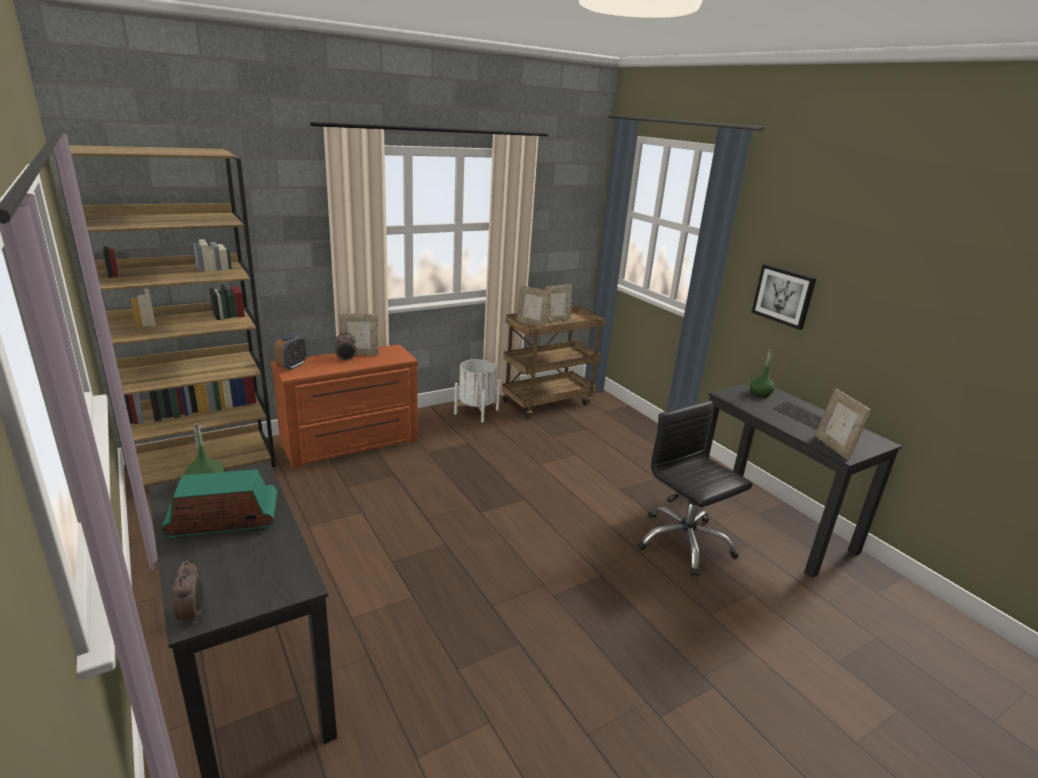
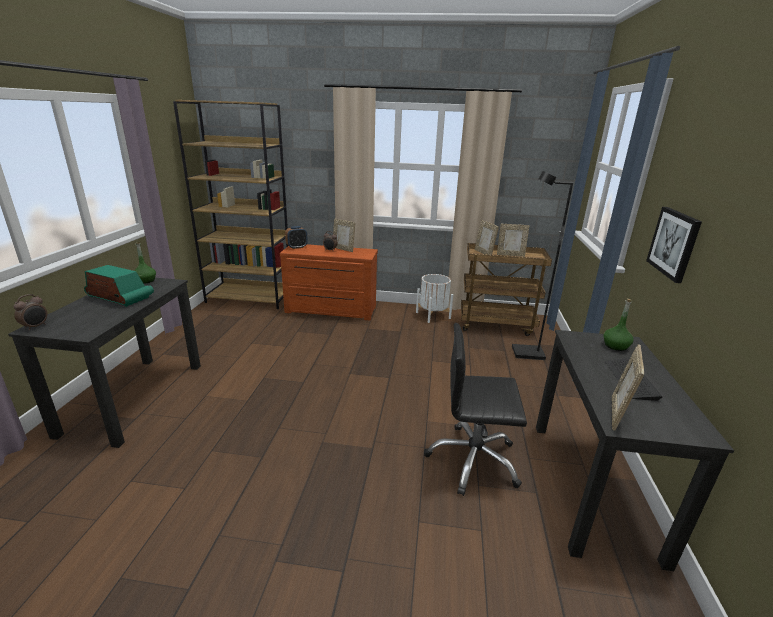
camera: 40 degrees right, 0 degrees up
(607, 424) = (527, 354): none -> black floor lamp
(684, 542) = (473, 460): black office chair -> black office chair turned 90 degrees counterclockwise

